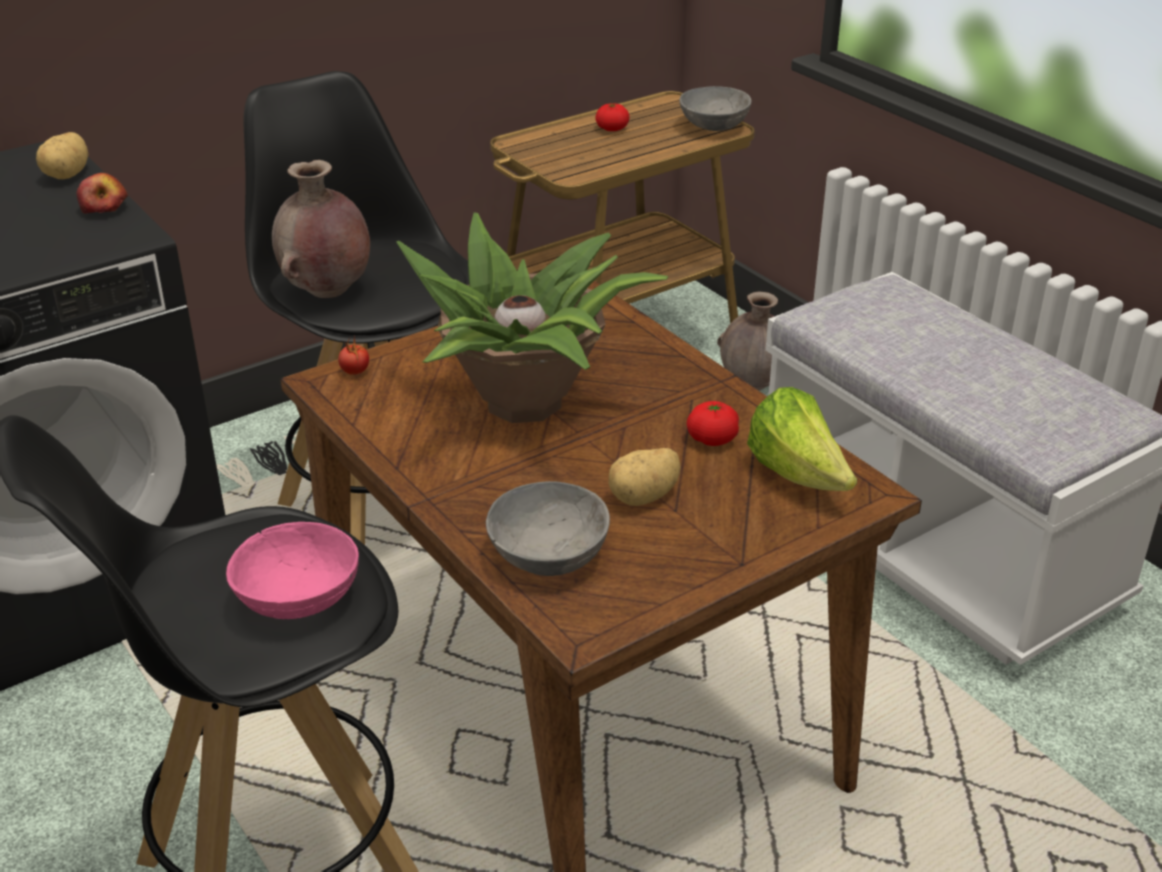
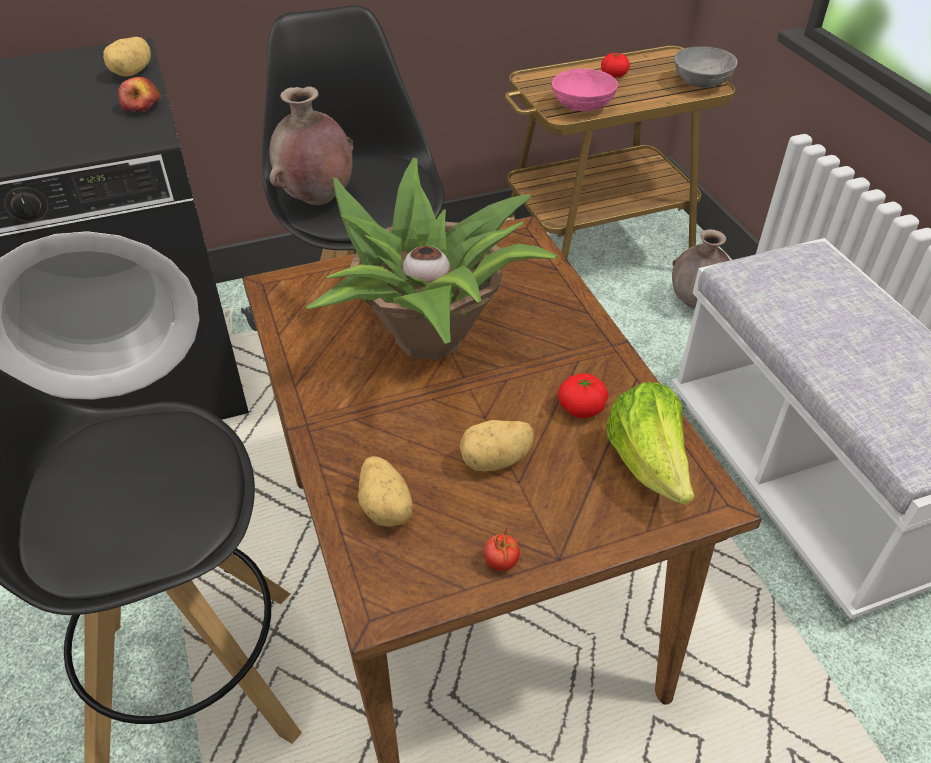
camera: 15 degrees right, 10 degrees up
(299, 597) = (159, 506): pink bowl -> pink bowl (583, 105)
(355, 371) = (303, 281): tomato -> tomato (501, 562)
(550, 553) = (387, 507): grey bowl -> potato

